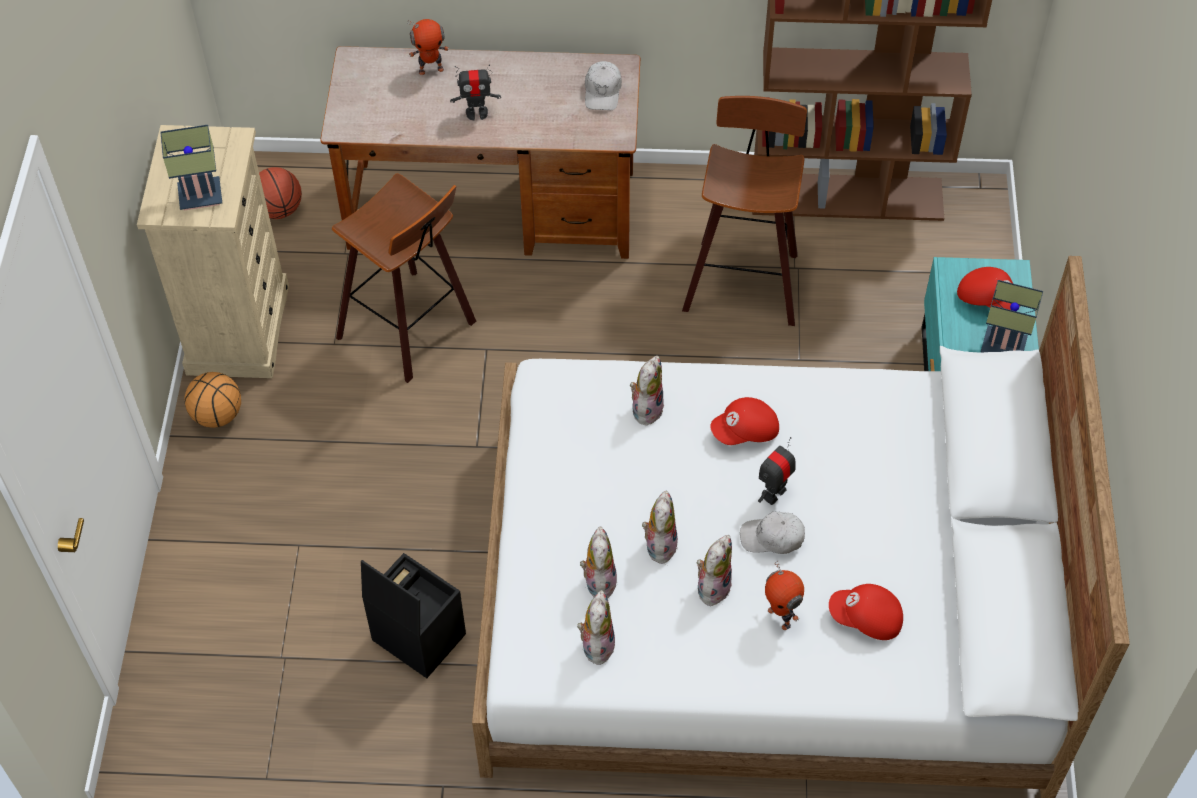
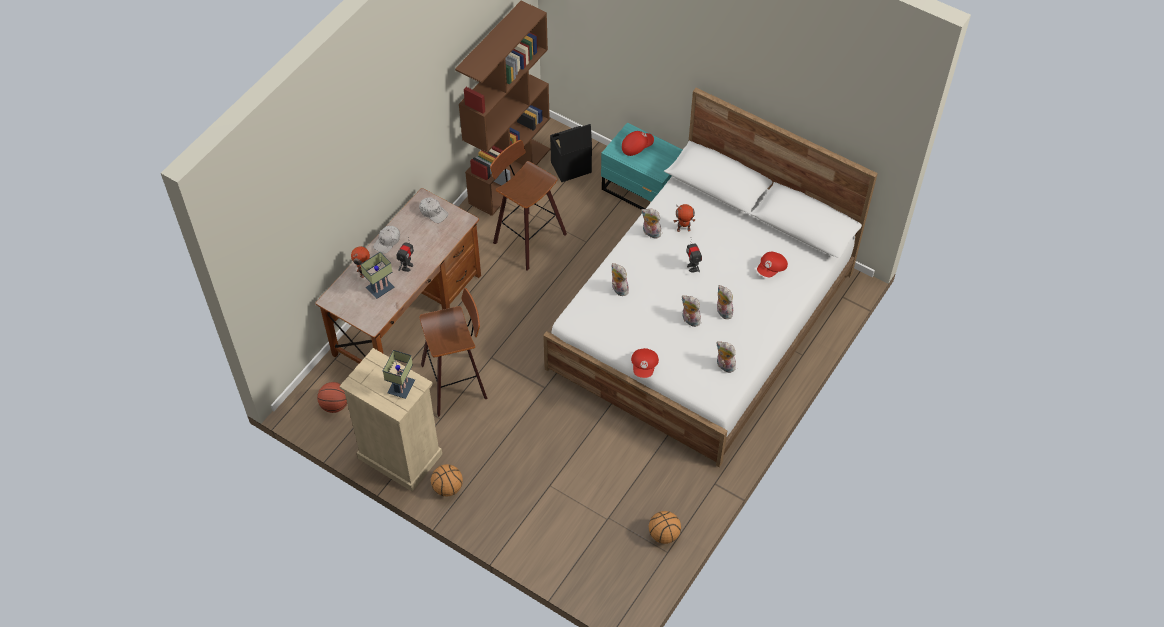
camera: 60 degrees left, 0 degrees up
(296, 756) = (664, 535): none -> basketball
(416, 637) = (632, 459): black storage box -> black storage box (570, 168)
(598, 581) = (693, 350): plush toy -> plush toy (650, 233)
(746, 432) = (655, 261): red cap -> red cap (644, 366)
(772, 538) = (714, 279): white cap -> white cap (387, 241)
(780, 617) = (752, 296): toy robot -> toy robot (683, 229)
(1005, 345) = (664, 155): table lamp -> table lamp (380, 287)

